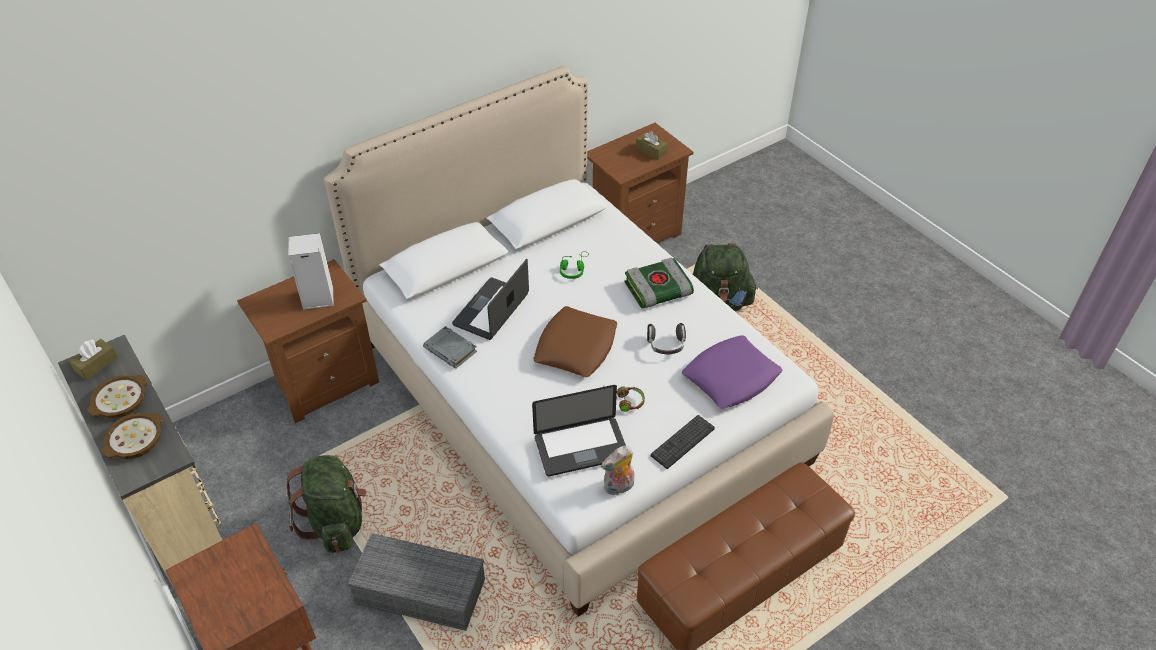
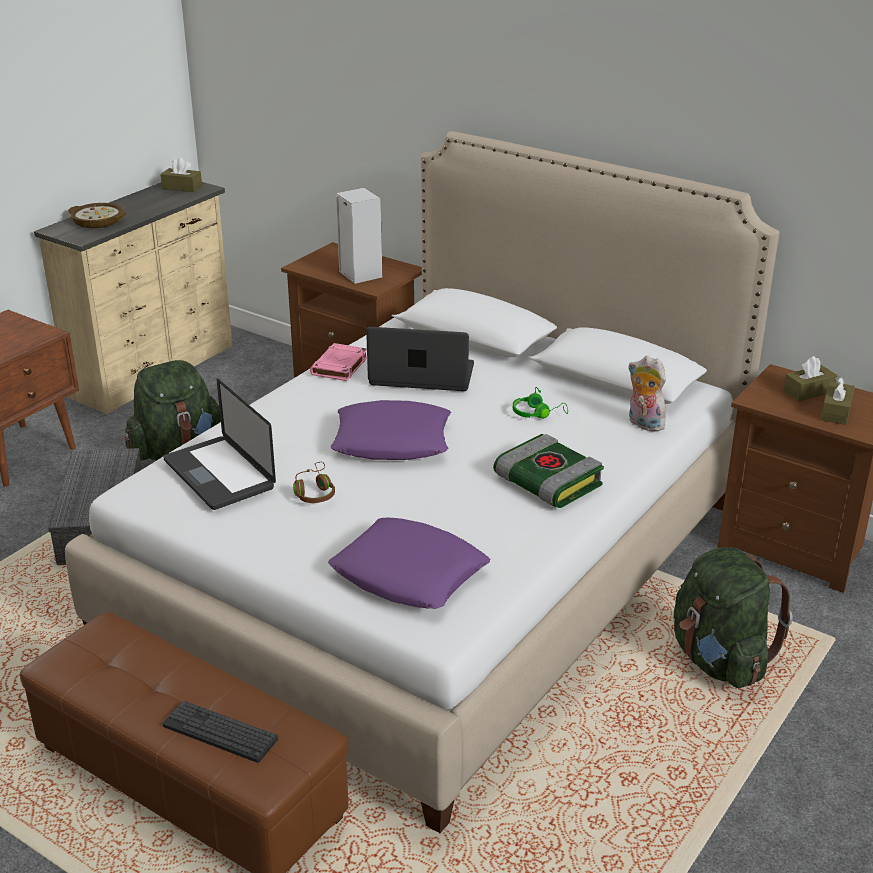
camera: 70 degrees right, 15 degrees down
(120, 401) = (142, 205): bowl -> none
(451, 350) = (339, 366): grey book -> pink book
(576, 347) = (392, 441): brown pillow -> purple pillow
(618, 488) = (167, 516): plush toy -> plush toy (643, 424)
(624, 151) = (808, 392): none -> brown tissue box
(666, 346) = (438, 508): headphones -> none
(682, 442) = (262, 551): keyboard -> keyboard (220, 732)

